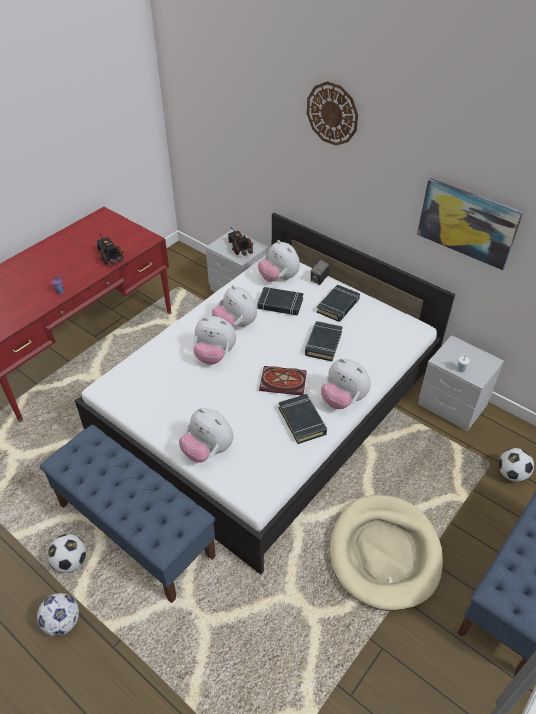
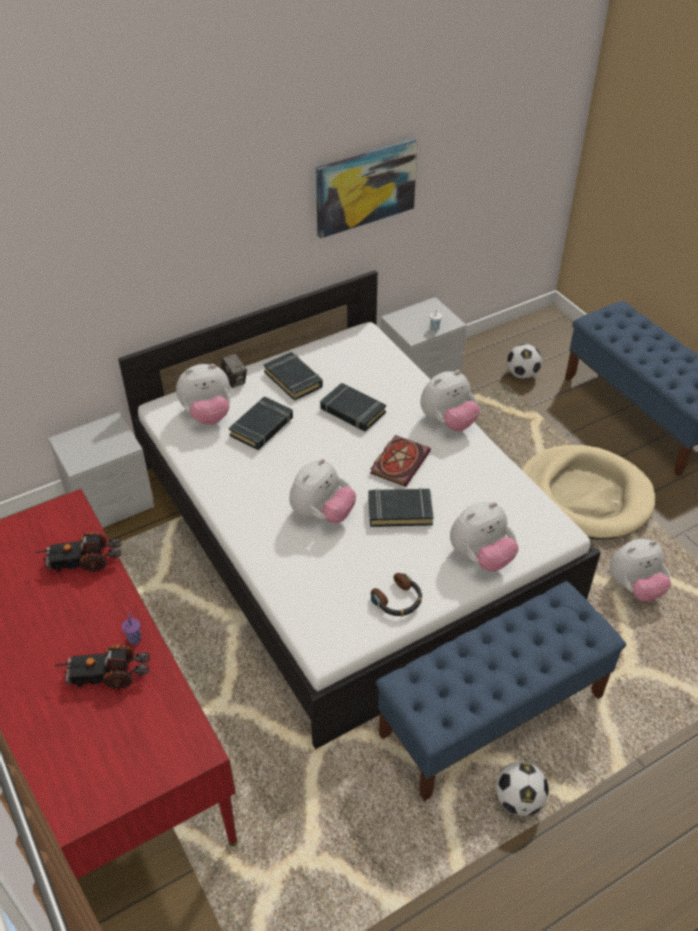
camera: 70 degrees left, 0 degrees up
(62, 622) = (604, 821): football -> none
(151, 413) = (398, 600): none -> headphones
(235, 325) = (274, 480): plush toy -> plush toy (634, 587)
(240, 248) = (102, 440): toy truck -> toy truck (108, 674)
(302, 421) = (466, 463): black book -> black book (400, 511)
(332, 113) = (174, 171): wall clock -> none

